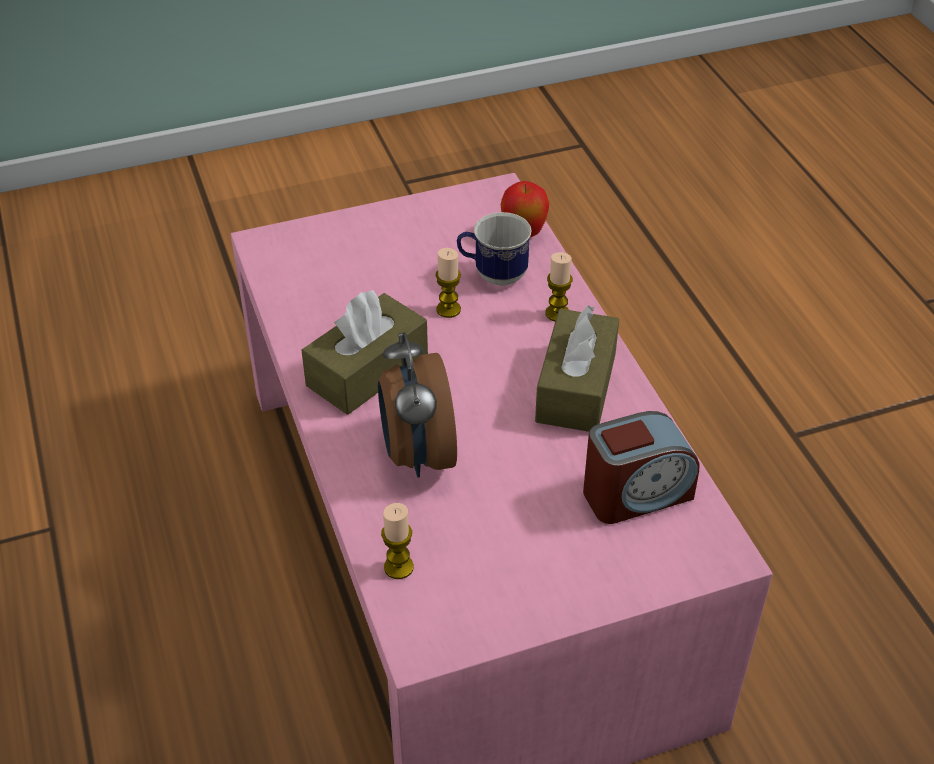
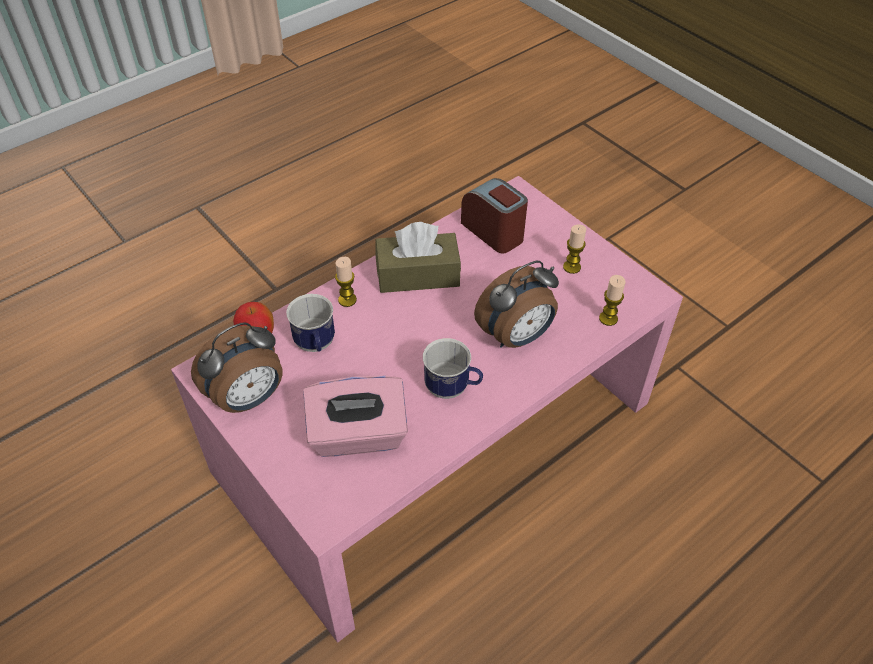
camera: 110 degrees left, 5 degrees up
(348, 282) = (358, 435): none -> pink tissue box
(367, 370) = (452, 389): brown tissue box -> mug
(443, 216) = (248, 398): none -> alarm clock
(448, 309) = (366, 361): candle -> candle (571, 267)

